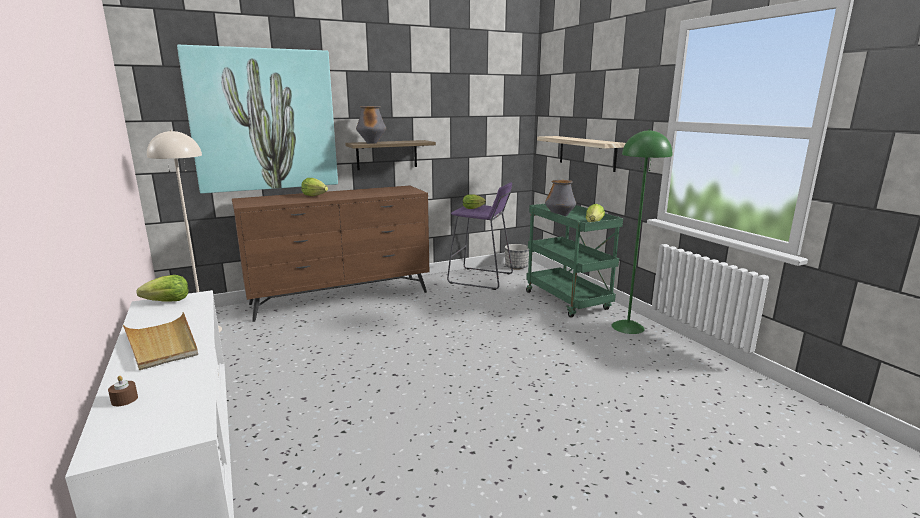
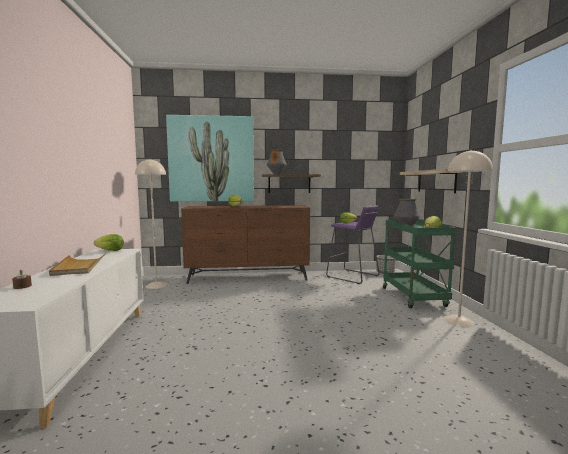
camera: 20 degrees right, 10 degrees down
(628, 327) = (459, 321): green floor lamp -> beige floor lamp

